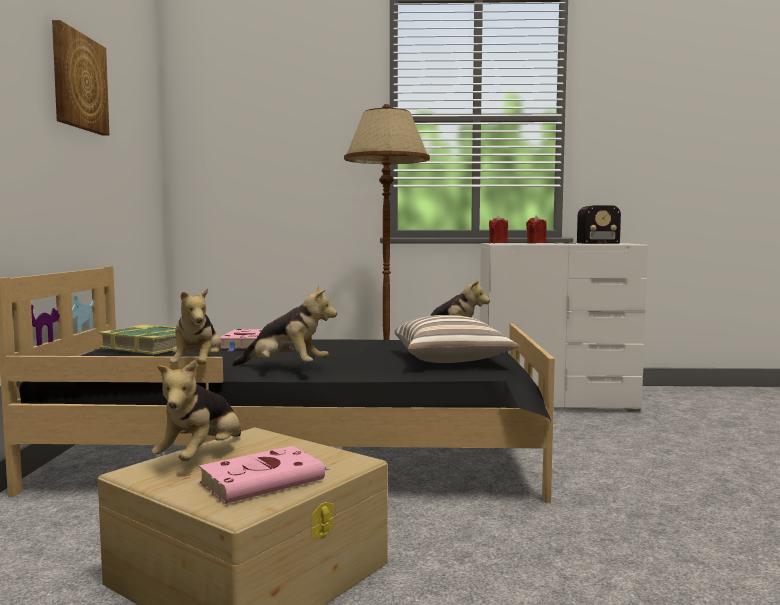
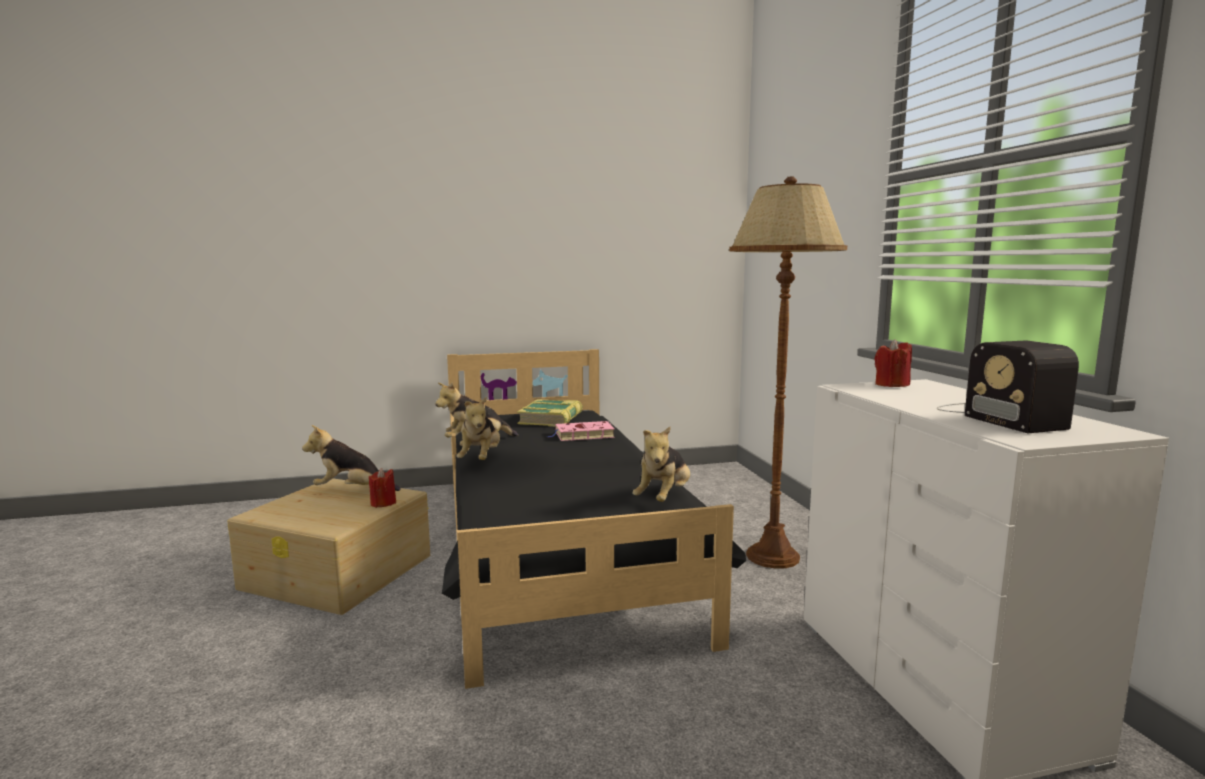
camera: 75 degrees right, 5 degrees up
(78, 82) = (576, 205): picture -> none
(265, 481) = (300, 512): pink book -> none
(452, 360) = (537, 505): pillow -> none
(536, 243) = (928, 397): red candle -> red candle (383, 503)

